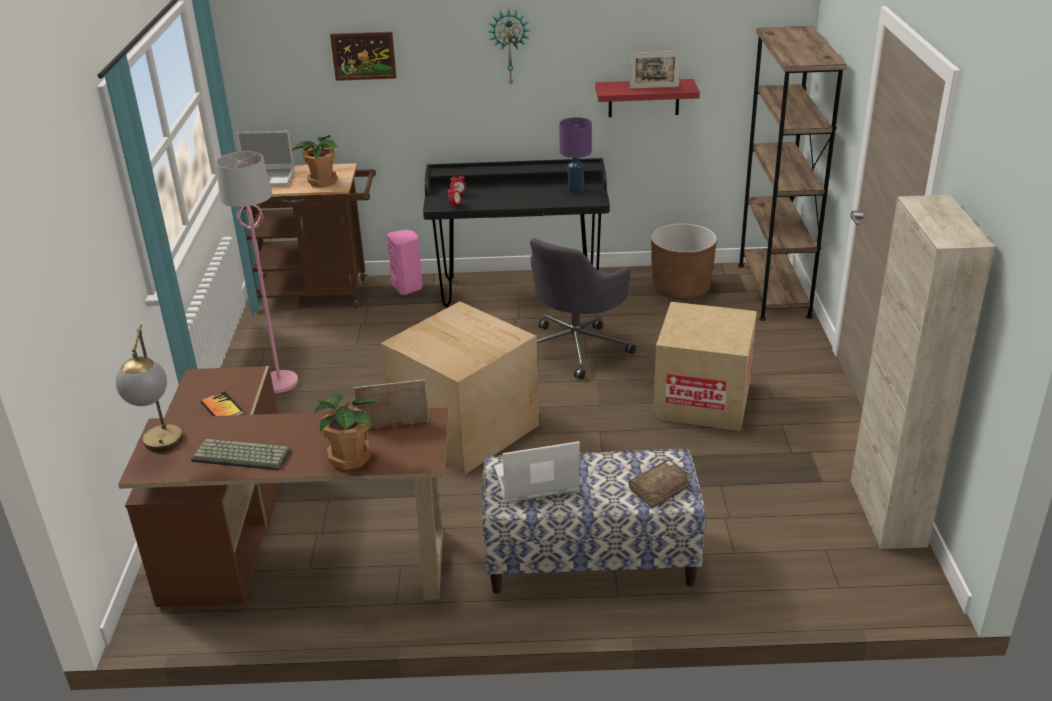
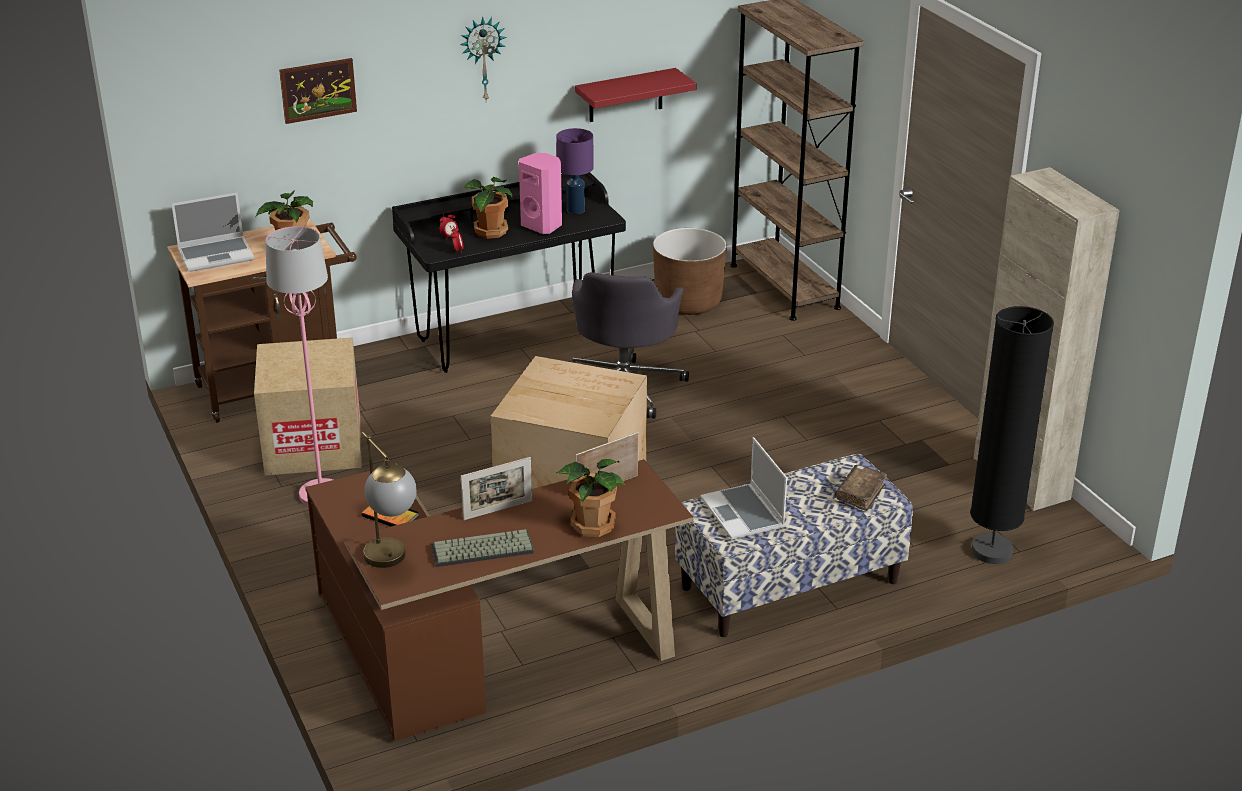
camera: 25 degrees left, 0 degrees up
(408, 287) = (380, 358): pink speaker -> pink speaker (542, 225)
(492, 196) = (489, 232): none -> potted plant
(535, 481) = (744, 514): laptop -> laptop turned 75 degrees counterclockwise
(654, 87) = (644, 83): picture frame -> picture frame (497, 510)
(702, 400) = (790, 413): cardboard box -> cardboard box (313, 445)
(809, 580) = (991, 551): none -> black floor lamp

